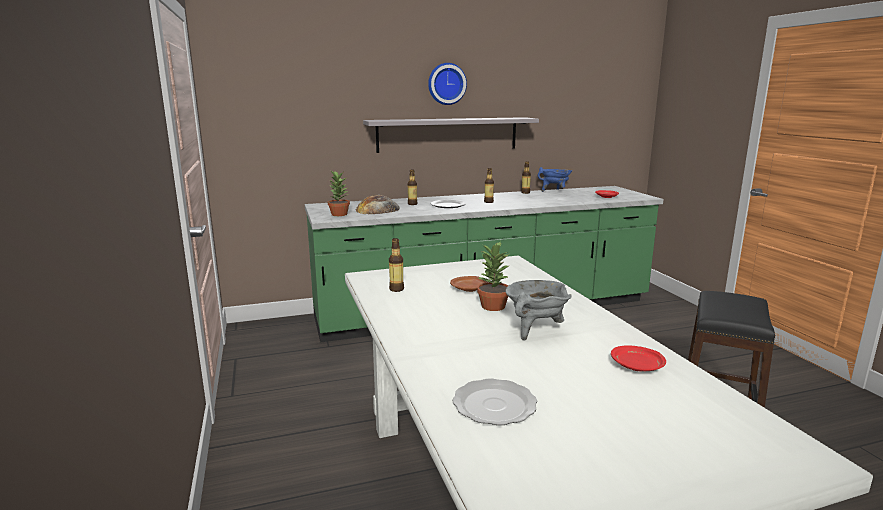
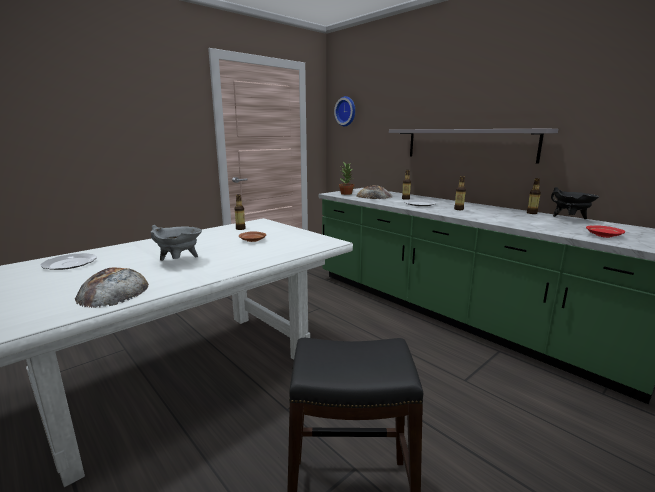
camera: 65 degrees right, 0 degrees up
(446, 84) = (471, 96): wall clock -> wall clock (346, 111)
(492, 306) = (221, 248): potted plant -> none
(554, 191) = (570, 219): blue cooking pot -> black cooking pot
(637, 367) = (113, 291): red plate -> bread

